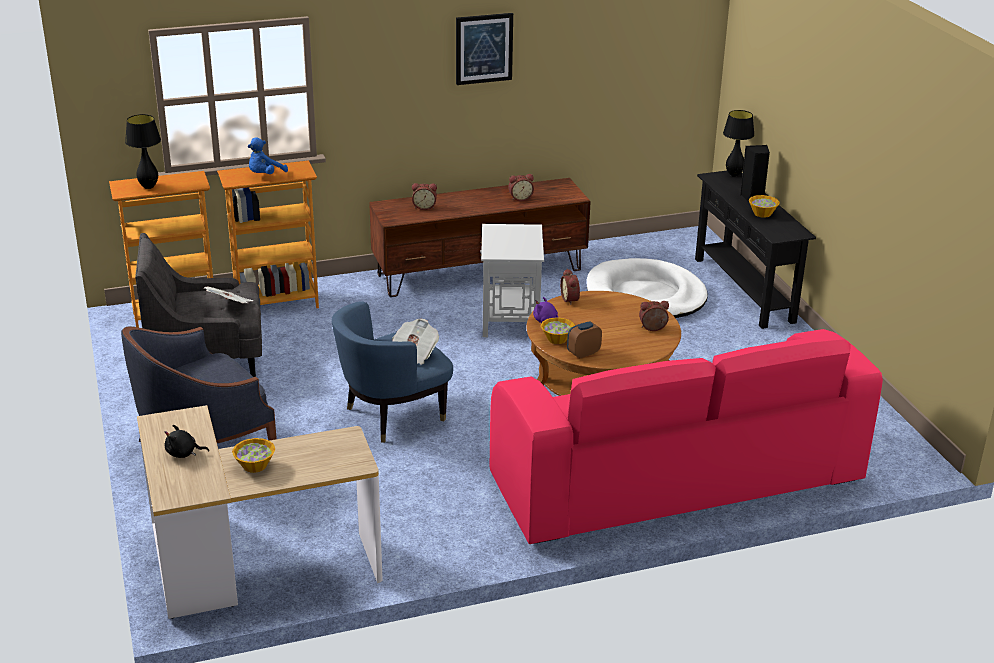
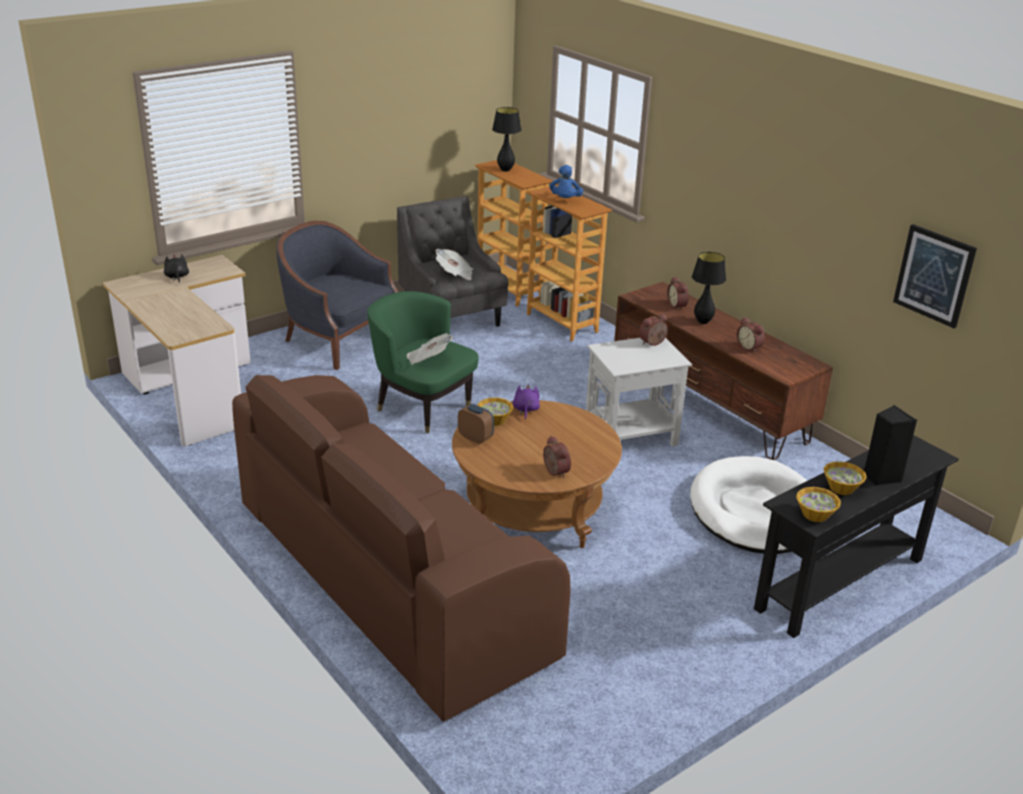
camera: 70 degrees right, 0 degrees up
(255, 465) = (166, 302): bowl -> bowl (815, 515)
(265, 175) = (565, 200): blue plush toy -> blue plush toy turned 105 degrees counterclockwise
(393, 415) = (421, 407): blue armchair -> green armchair
(484, 48) = (780, 174): picture -> picture (934, 275)
(571, 299) = (581, 417): alarm clock -> alarm clock (653, 343)
(675, 480) = (389, 580): pink sofa -> brown sofa
(734, 175) = (936, 457): black table lamp -> black table lamp (703, 322)

